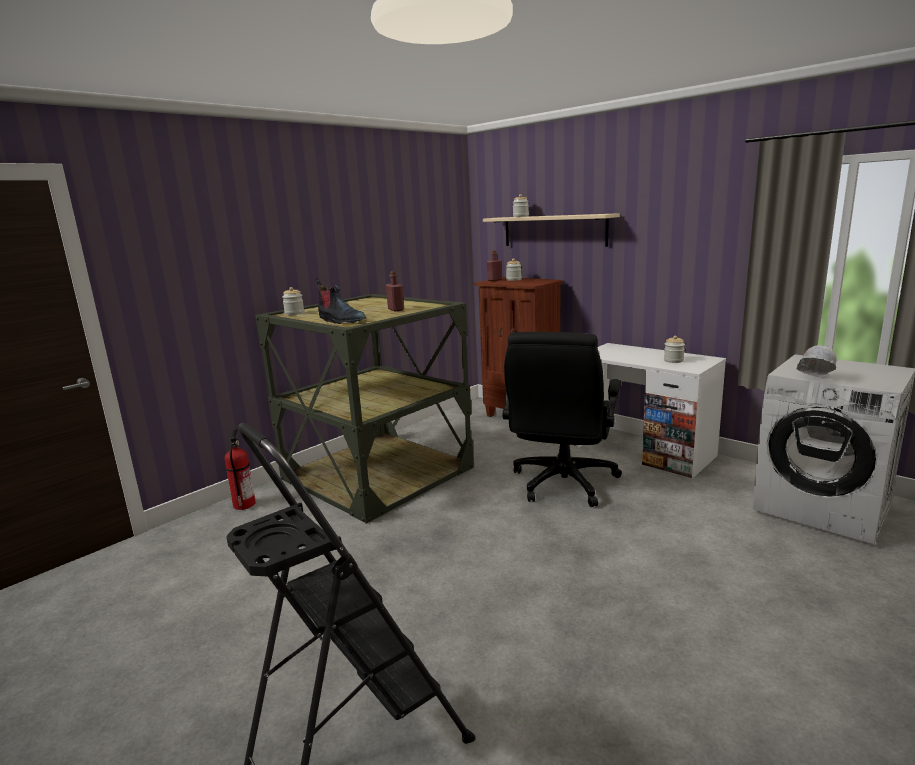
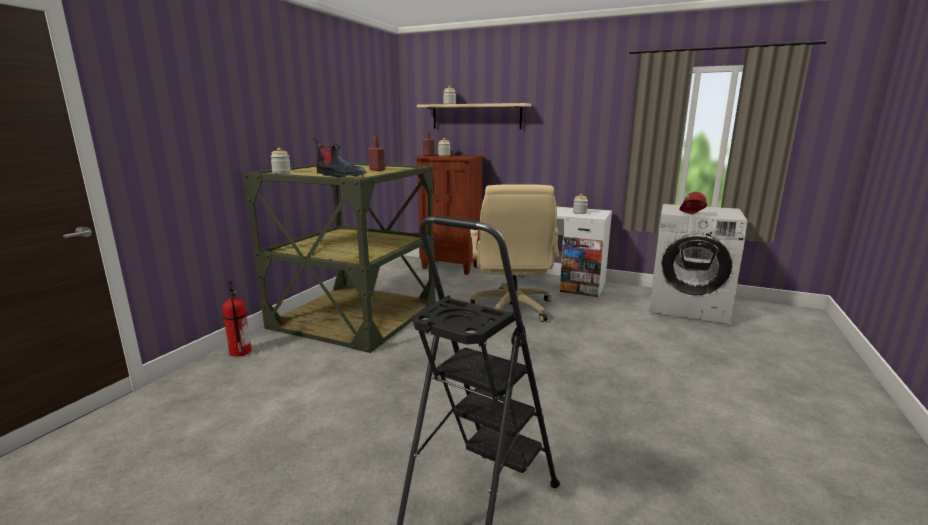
camera: 20 degrees left, 0 degrees up
(561, 486) = (511, 310): black office chair -> beige office chair
(813, 380) = (691, 215): white hard hat -> red hard hat

